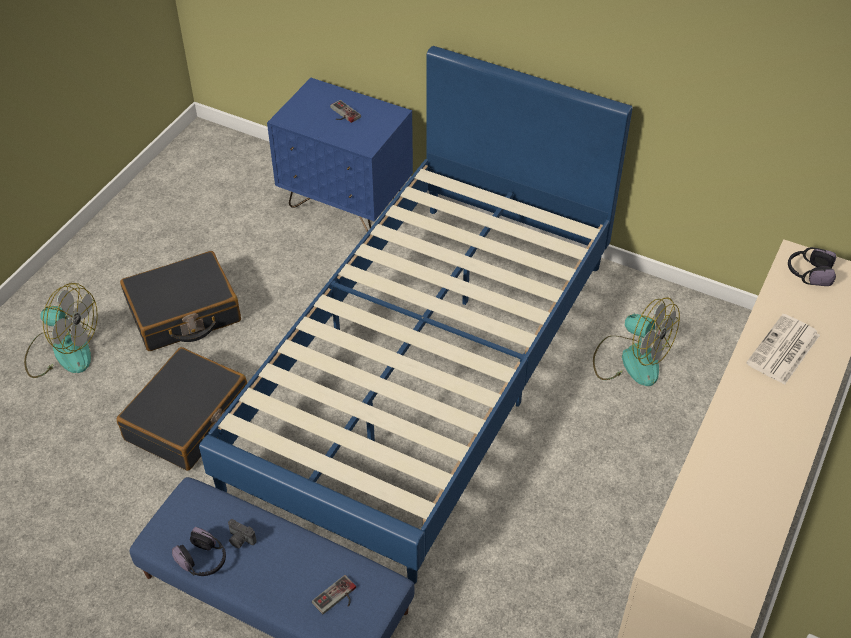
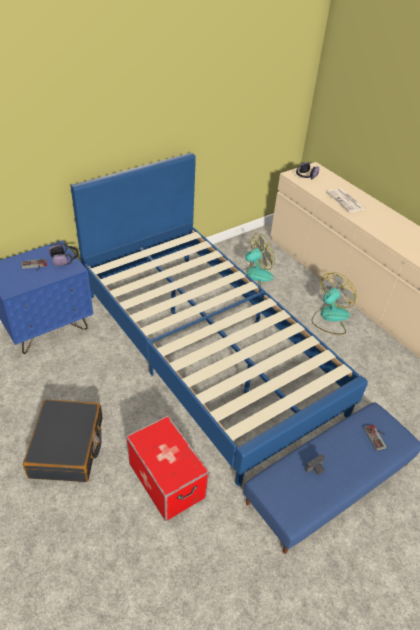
camera: 65 degrees left, 5 degrees down
(63, 351) = (40, 541): fan -> fan (330, 317)
(188, 420) = (166, 480): black suitcase -> storage box
(203, 560) = (322, 495): headphones -> headphones (65, 259)

